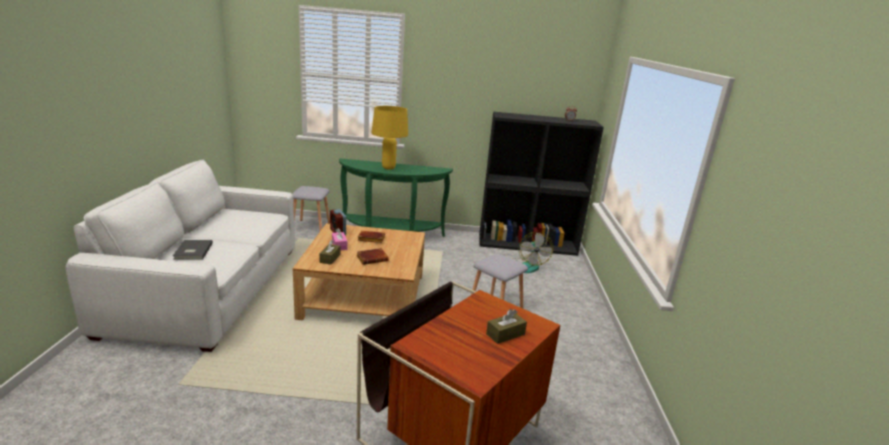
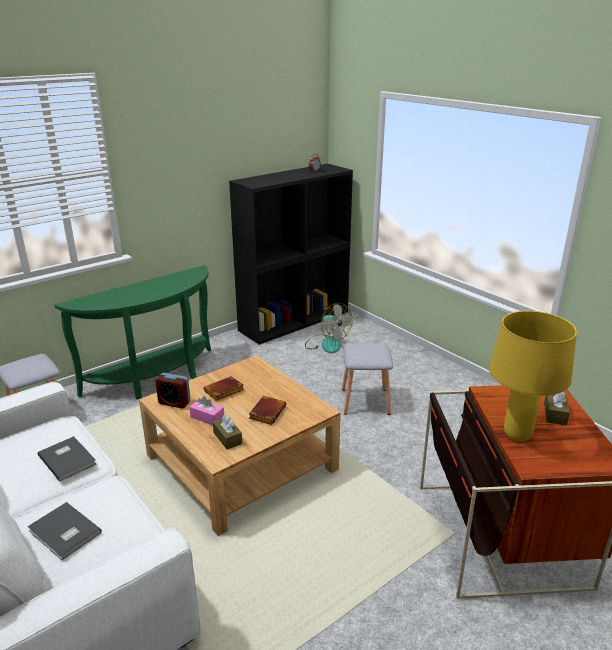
camera: 40 degrees left, 5 degrees up
(247, 227) = (68, 459): none -> grey book
(389, 168) = (141, 293): yellow table lamp -> yellow table lamp (517, 434)

